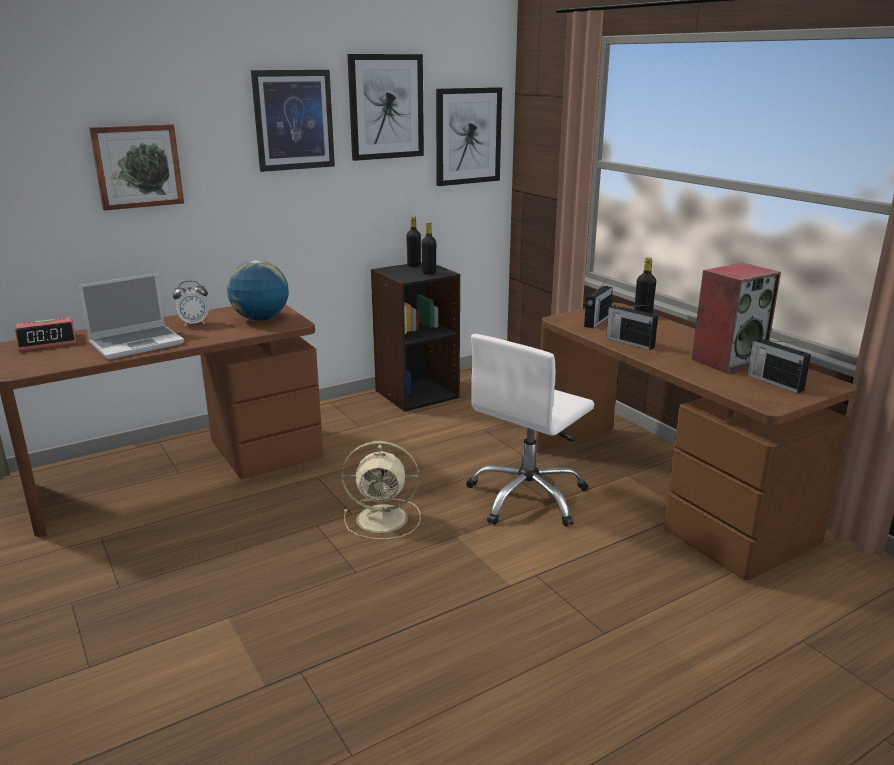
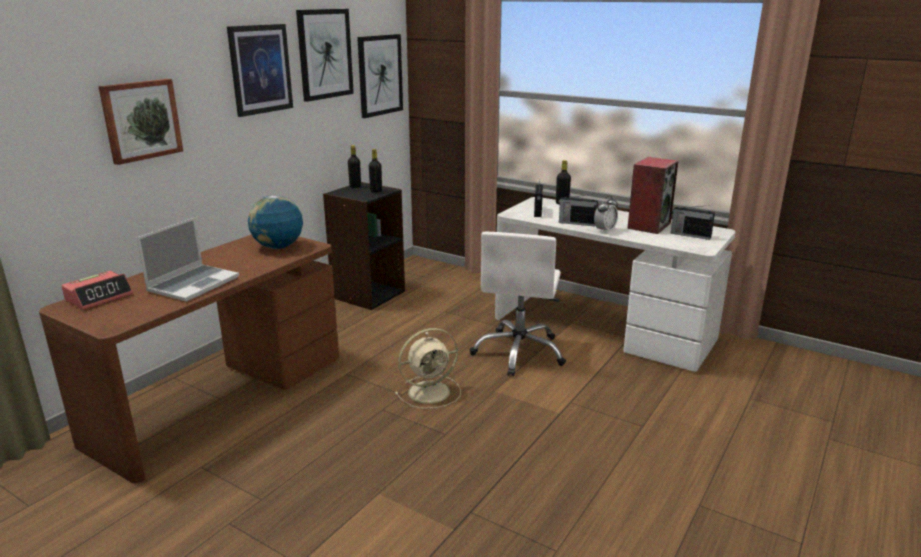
camera: 25 degrees left, 0 degrees up
(194, 323) = (222, 259): alarm clock -> alarm clock (604, 230)
(664, 491) = (602, 328): brown desk -> white desk

